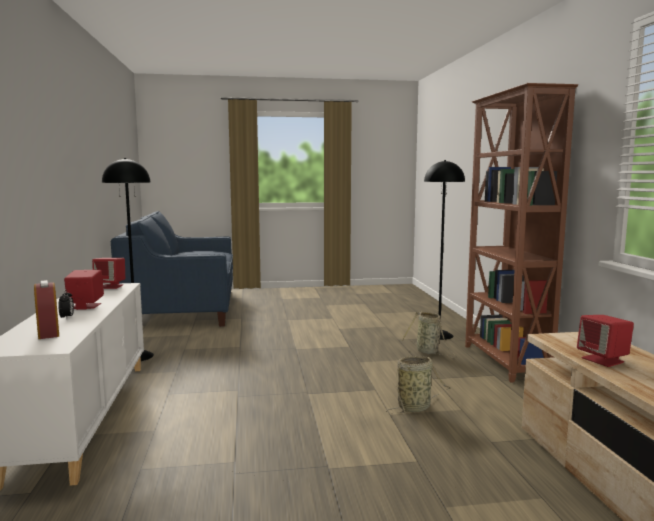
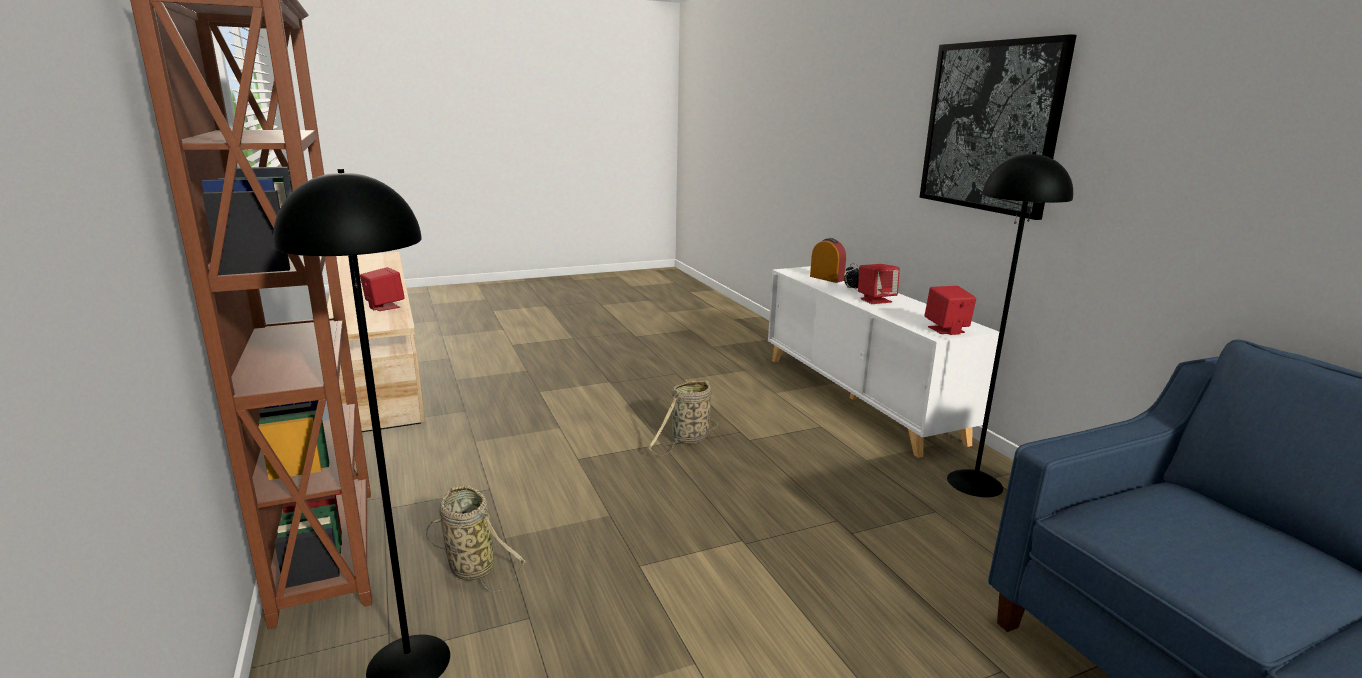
camera: 165 degrees right, 10 degrees up
(43, 143) = (990, 127): none -> picture
(415, 407) = (529, 438): basket -> basket (688, 440)

